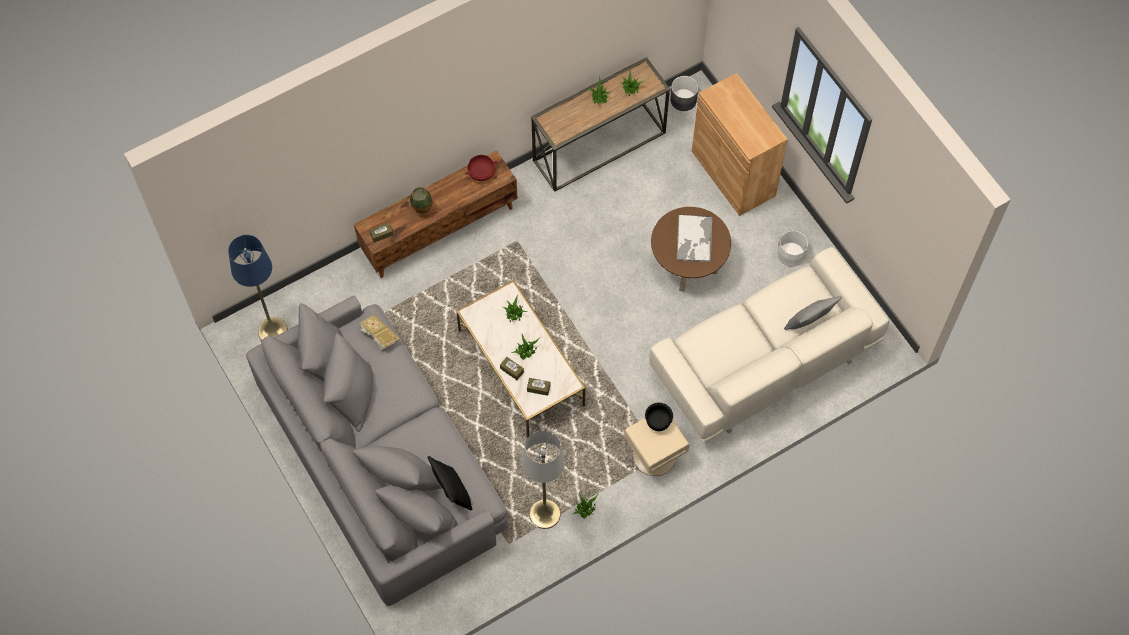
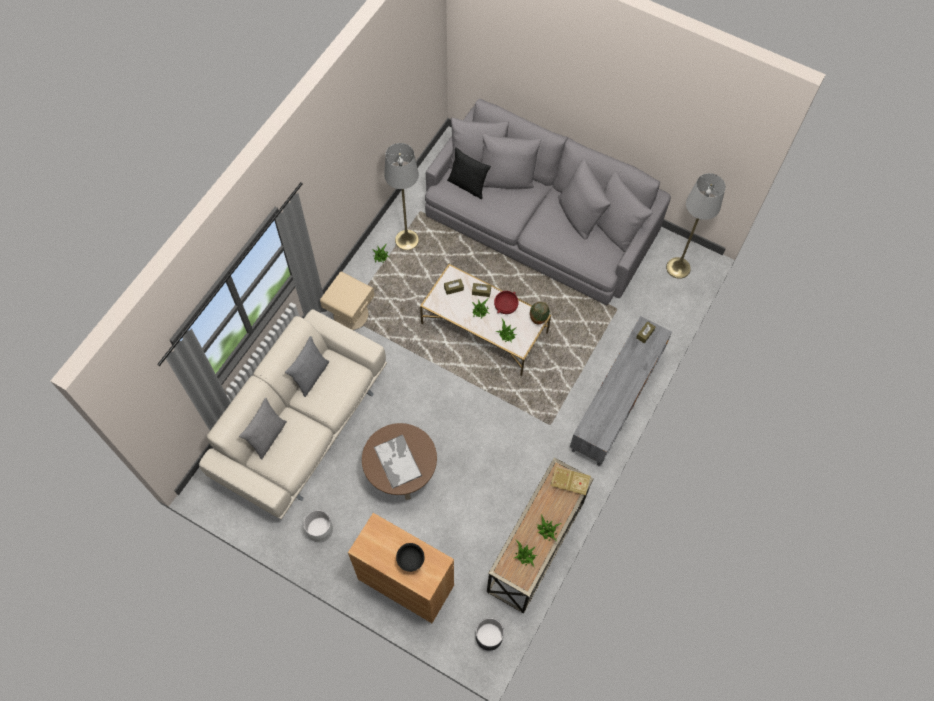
camera: 150 degrees right, 0 degrees up
(272, 330) = (678, 268): blue floor lamp -> grey floor lamp
(379, 336) = (590, 260): book -> book (569, 483)
(422, 211) = (628, 368): vase -> vase (538, 320)
(439, 229) = (616, 403): brown tv stand -> grey tv stand
(481, 174) = (604, 423): red bowl -> red bowl (505, 306)
(658, 422) = (350, 303): black bowl -> black bowl (410, 561)
(738, 363) = (311, 375): none -> grey pillow

